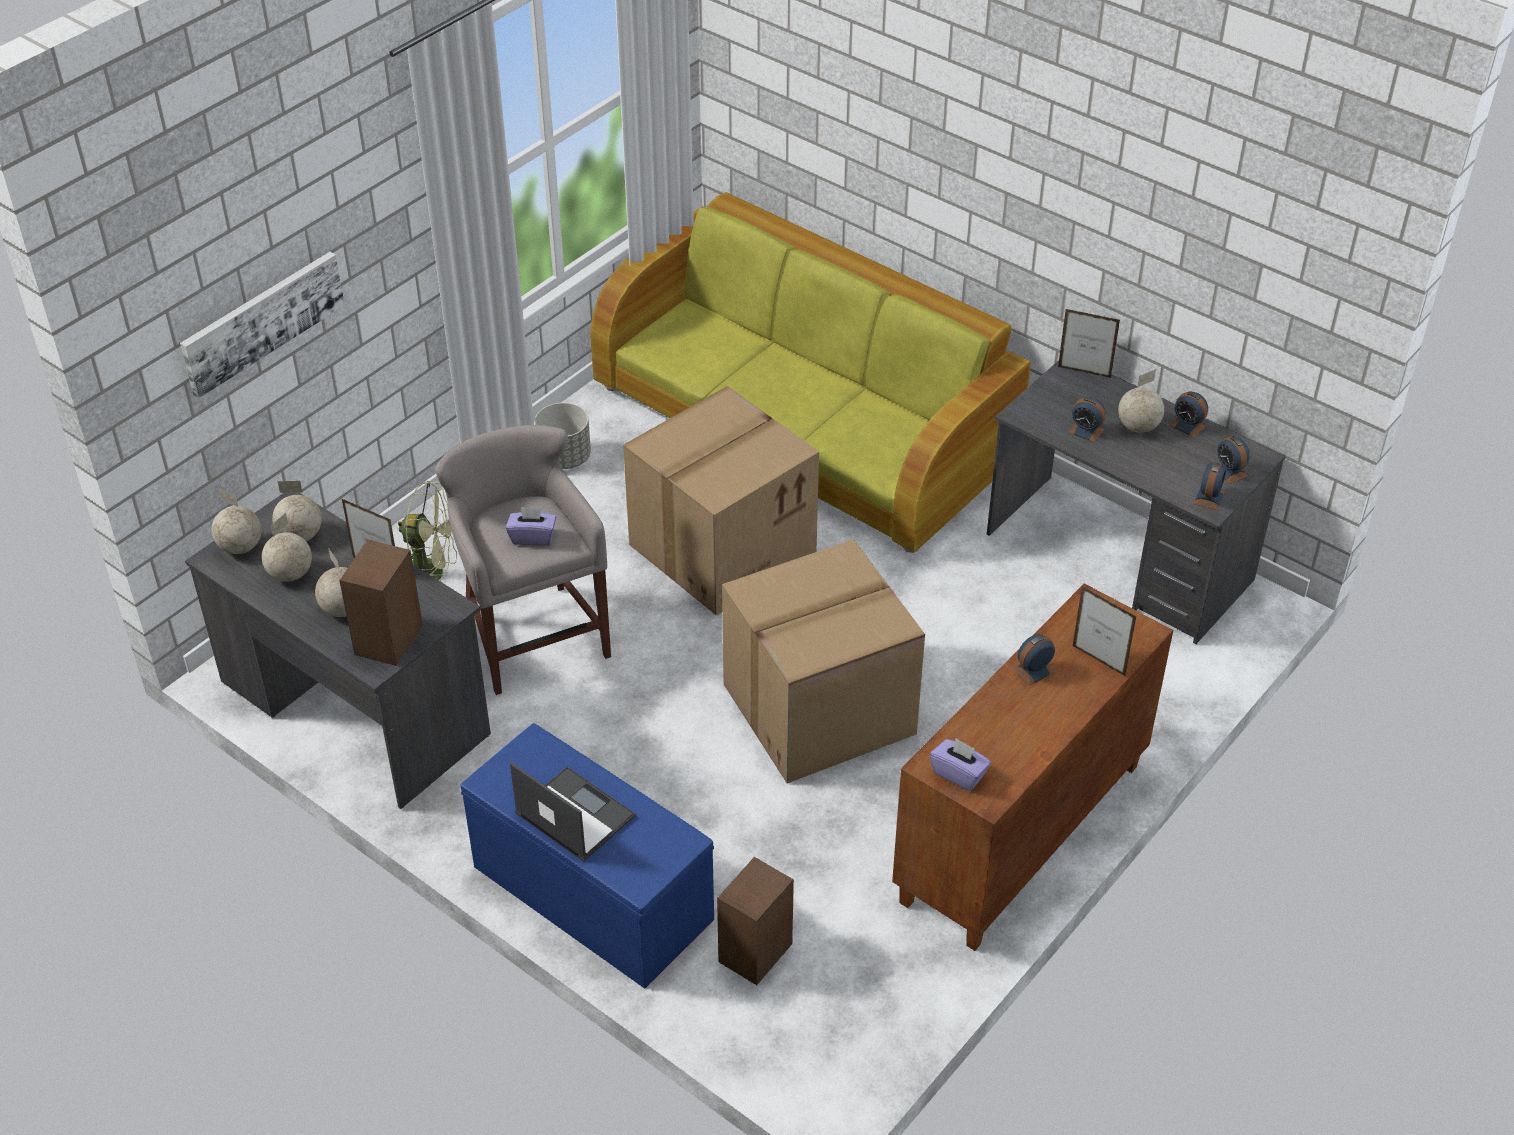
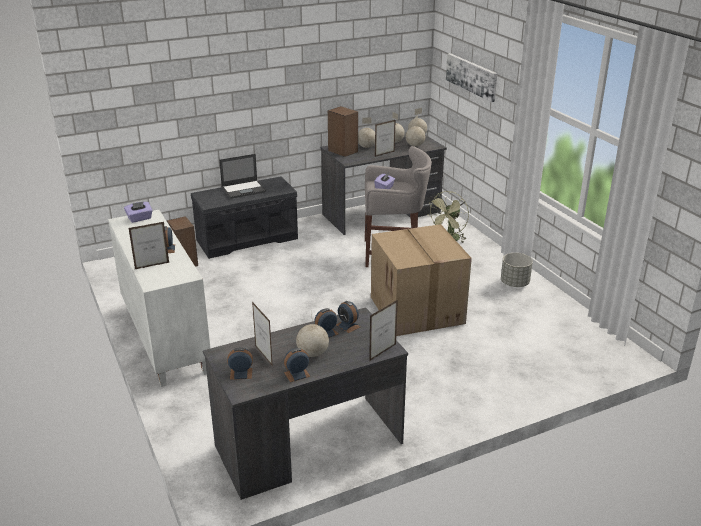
camera: 115 degrees right, 15 degrees down
(589, 893) = (247, 239): blue bench -> grey bench
(804, 425) = (506, 362): green sofa -> none
(818, 711) = (287, 307): cardboard box -> none
(1022, 835) = (163, 338): brown cabinet -> white cabinet
(1180, 466) = (263, 356): none -> picture frame
(1209, 497) = (227, 356): alarm clock -> alarm clock (348, 326)

